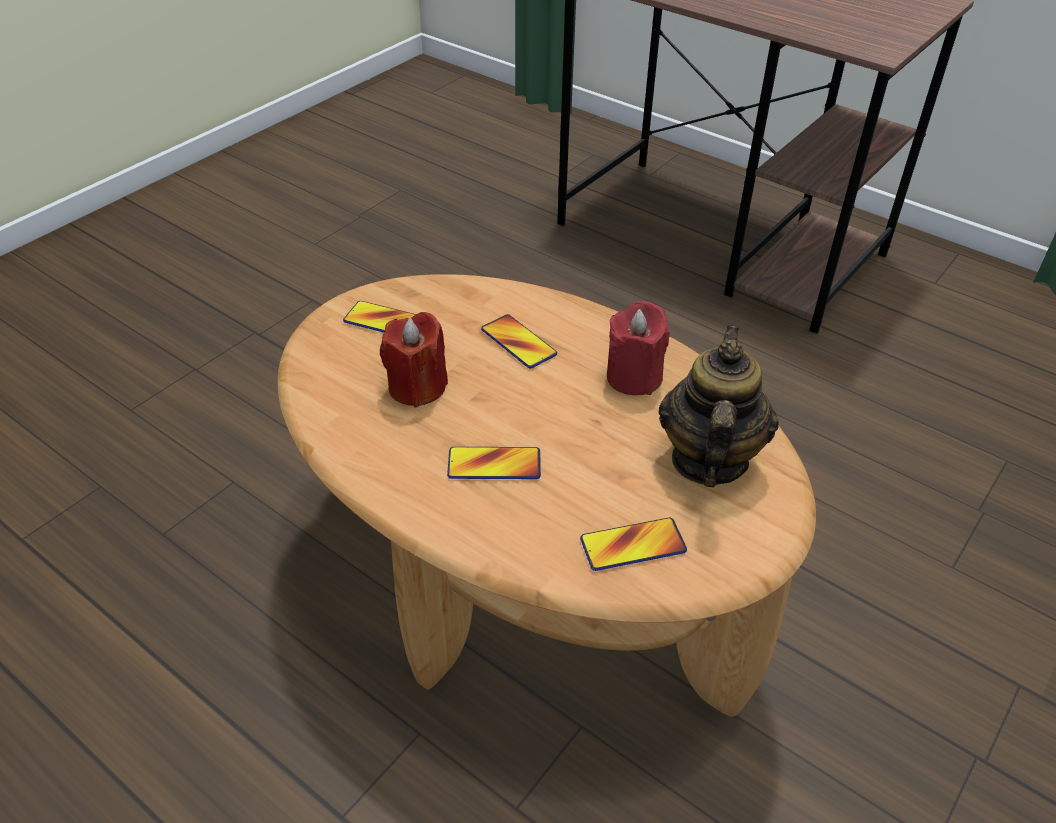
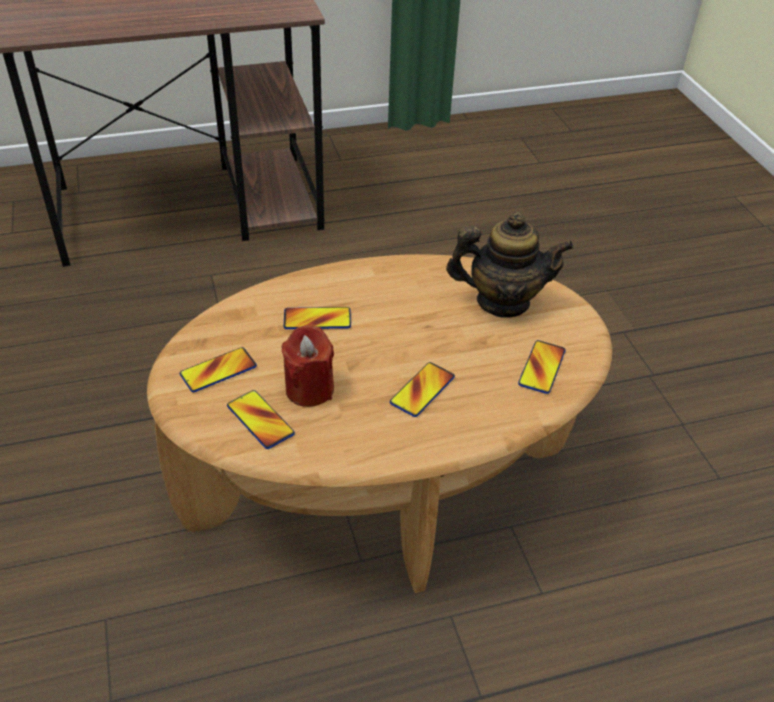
camera: 55 degrees left, 0 degrees up
(347, 378) = (260, 420): none -> phone
(634, 377) = (405, 290): red candle -> none
(708, 460) = (502, 301): teapot -> teapot turned 135 degrees clockwise

